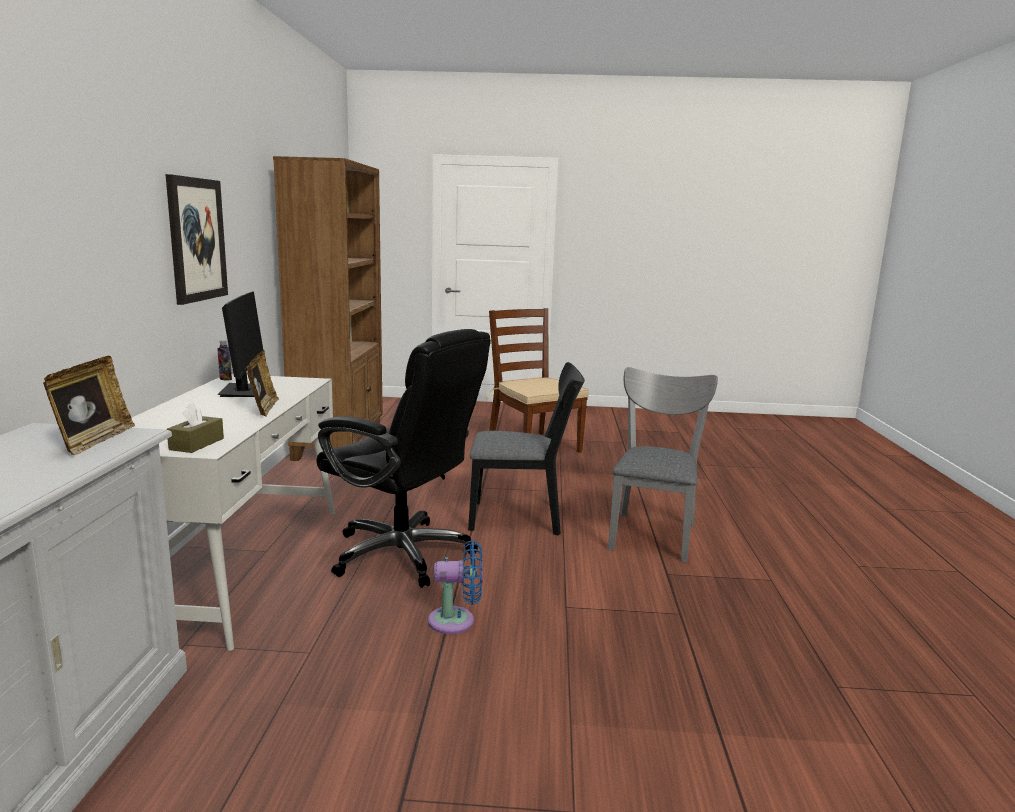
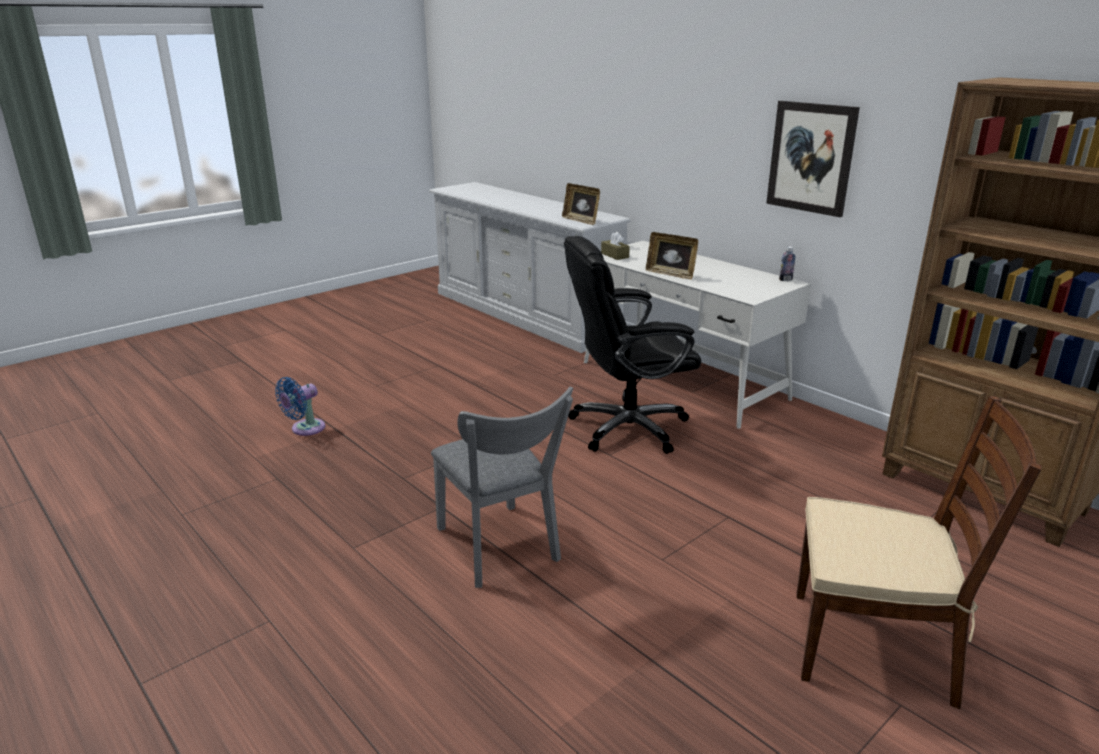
camera: 135 degrees right, 10 degrees up
(244, 391) = (733, 278): monitor -> none
(456, 621) = (520, 412): blue fan -> blue fan (305, 429)
(524, 518) = (623, 500): black chair -> none

